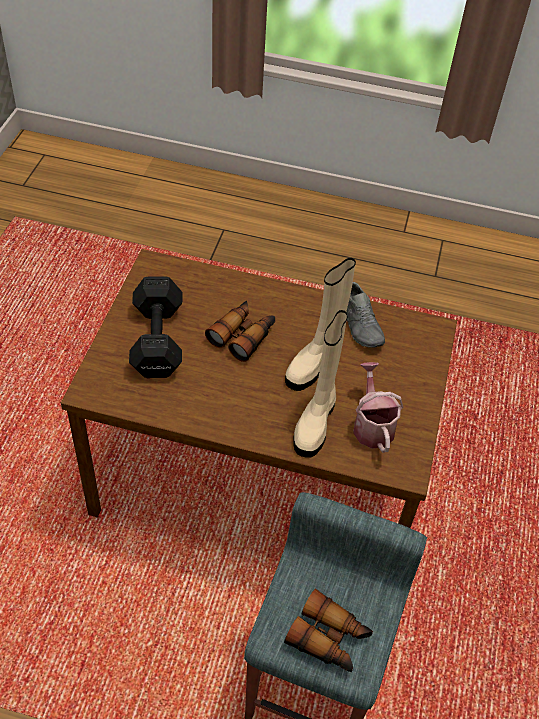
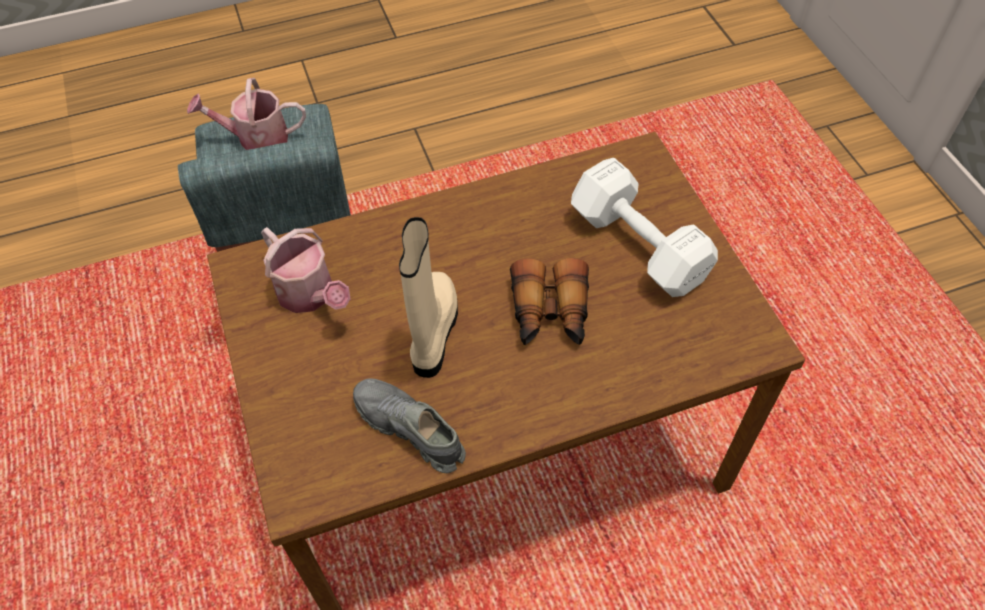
camera: 150 degrees right, 5 degrees up
(156, 342) = (637, 243): black dumbbell -> white dumbbell
(315, 422) = (378, 260): beige boot -> none
(329, 639) = (256, 138): binoculars -> watering can

